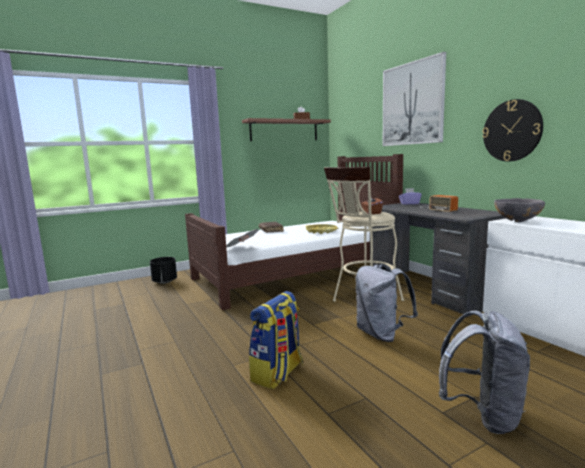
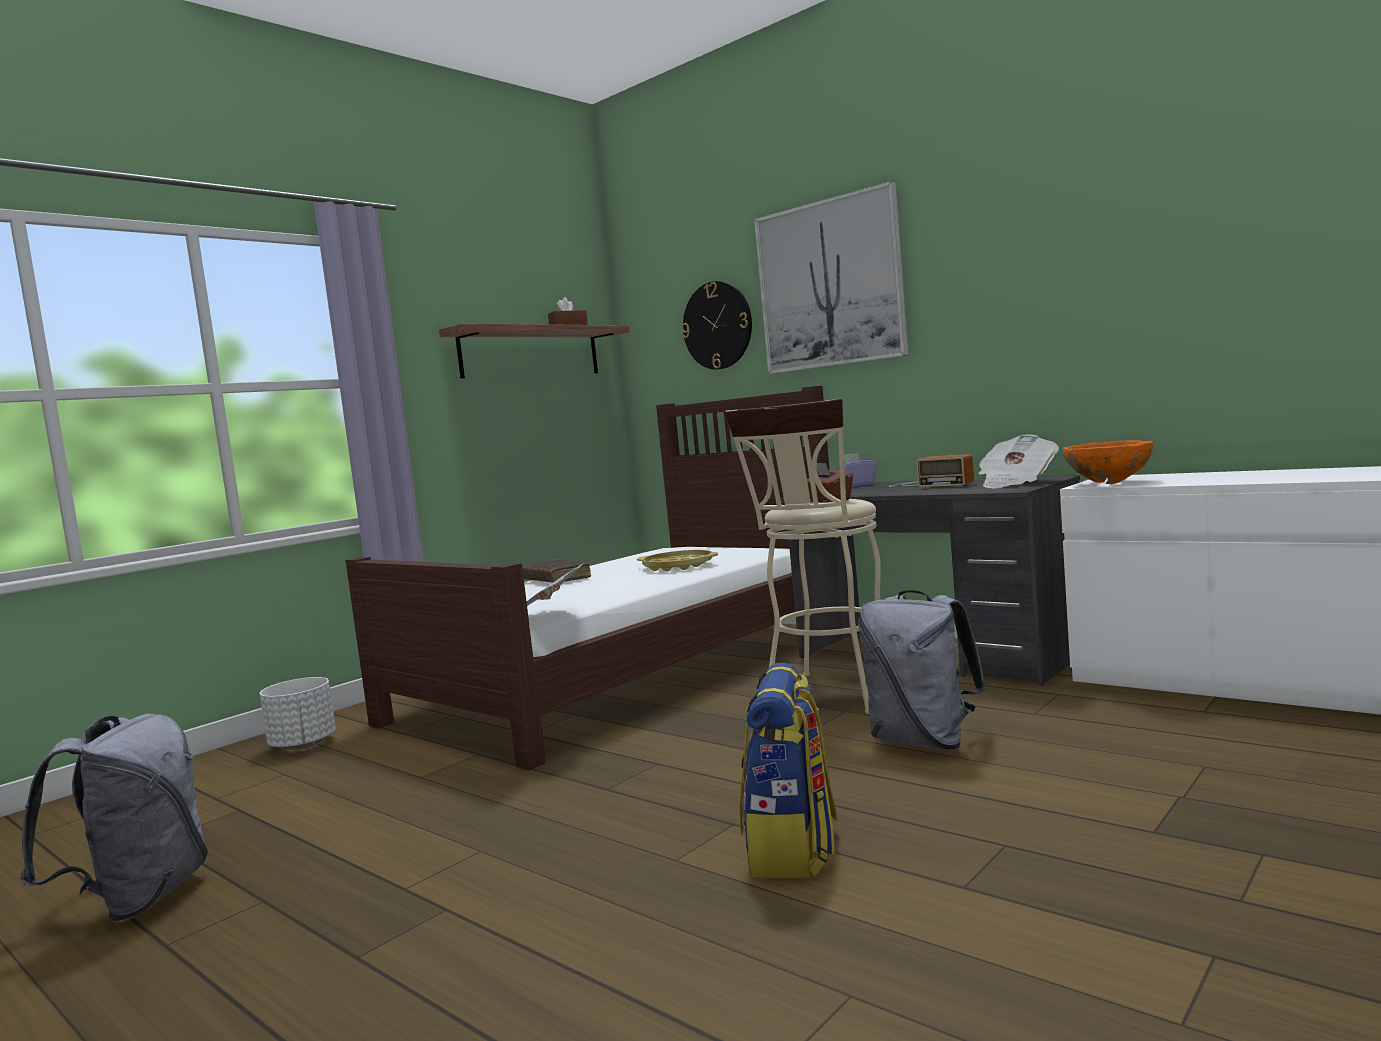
camera: 20 degrees left, 5 degrees down
(165, 282) = (303, 745): black planter -> white planter
(475, 214) = (1015, 483): none -> newspaper
(482, 414) = (1216, 818): grey backpack -> grey backpack (139, 900)
(512, 130) = (1050, 323): wall clock -> wall clock (717, 325)
(517, 221) = (1109, 483): grey bowl -> orange bowl

